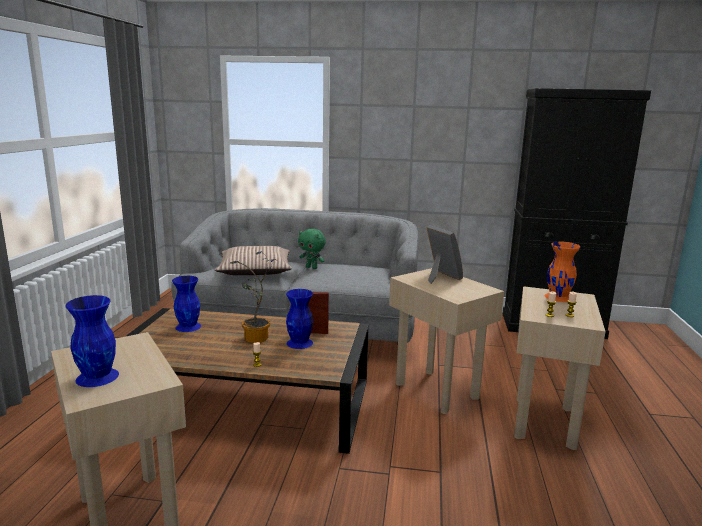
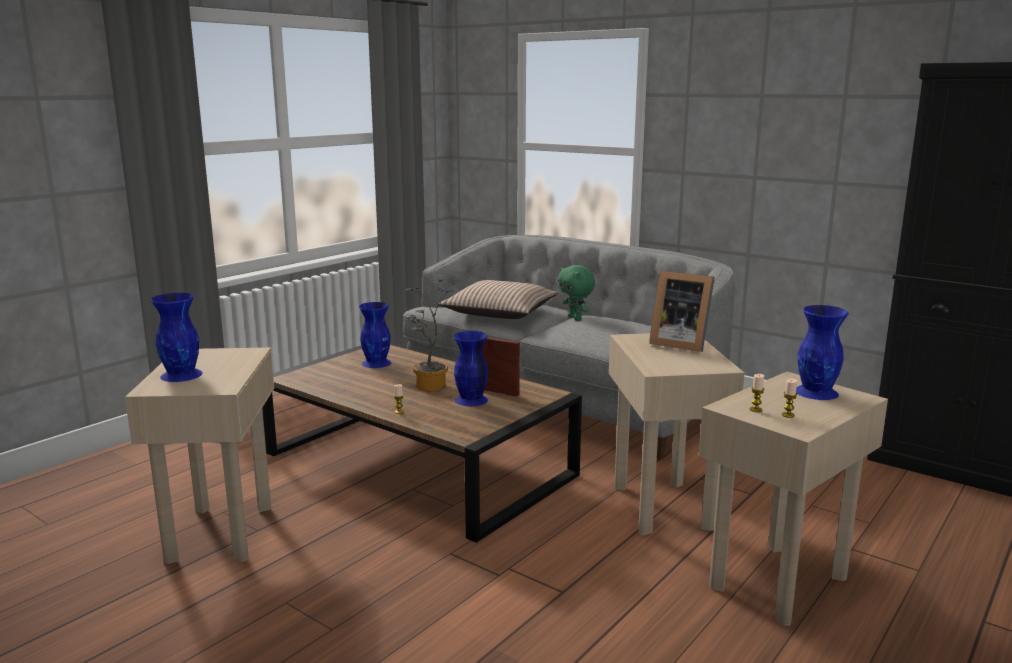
camera: 30 degrees right, 0 degrees up
(440, 277) = (679, 343): picture frame -> picture frame turned 120 degrees clockwise
(558, 297) = (817, 392): orange vase -> blue vase

